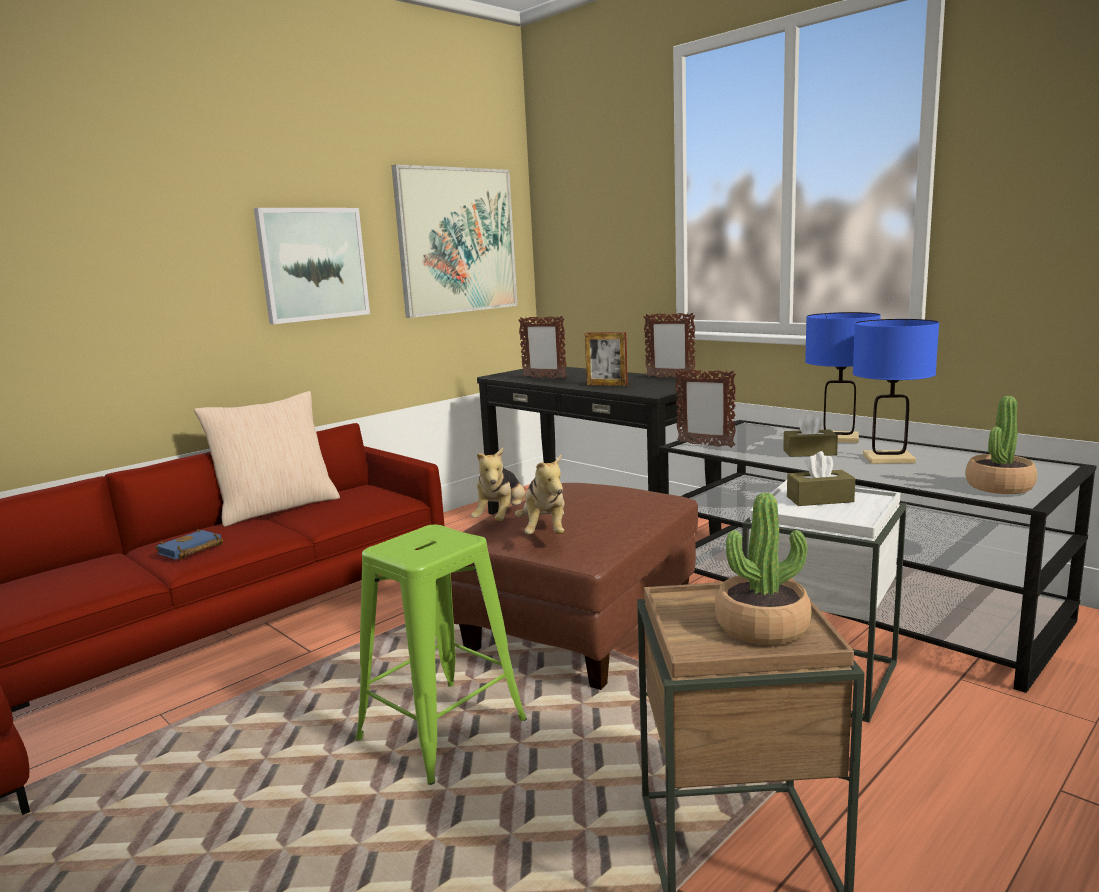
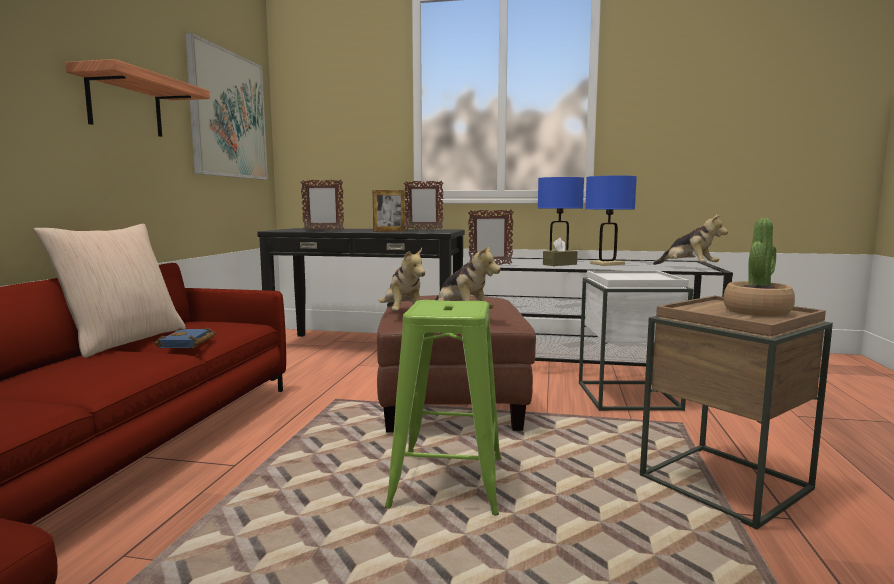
camera: 35 degrees left, 5 degrees down
(190, 550) = (80, 376): blue book -> blue book (188, 343)
(313, 264) = (125, 105): picture -> shelf
(820, 499) = (625, 276): brown tissue box -> none
(999, 486) = (688, 267): potted plant -> plush toy

